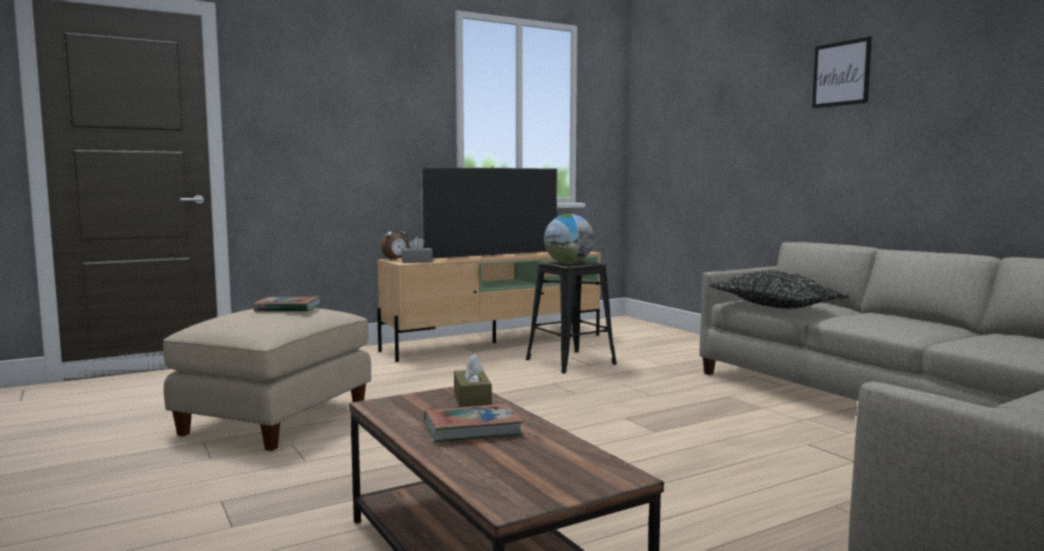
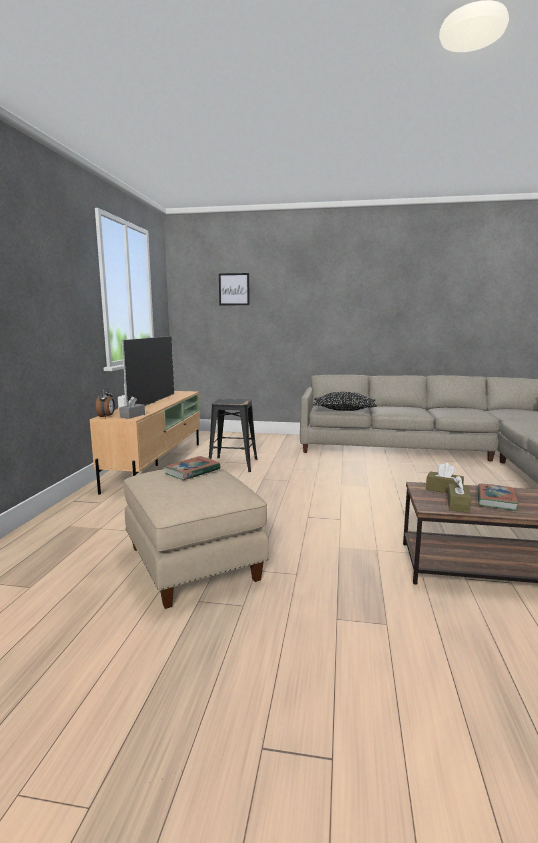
camera: 50 degrees left, 5 degrees up
(412, 414) = (458, 504): none -> brown tissue box
(568, 263) = (232, 402): globe -> none
(841, 73) = (333, 286): picture -> picture (234, 289)

